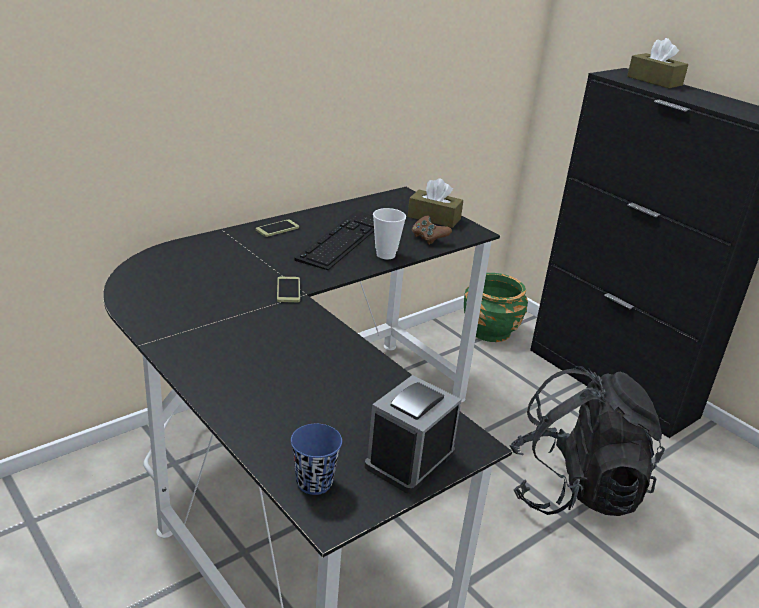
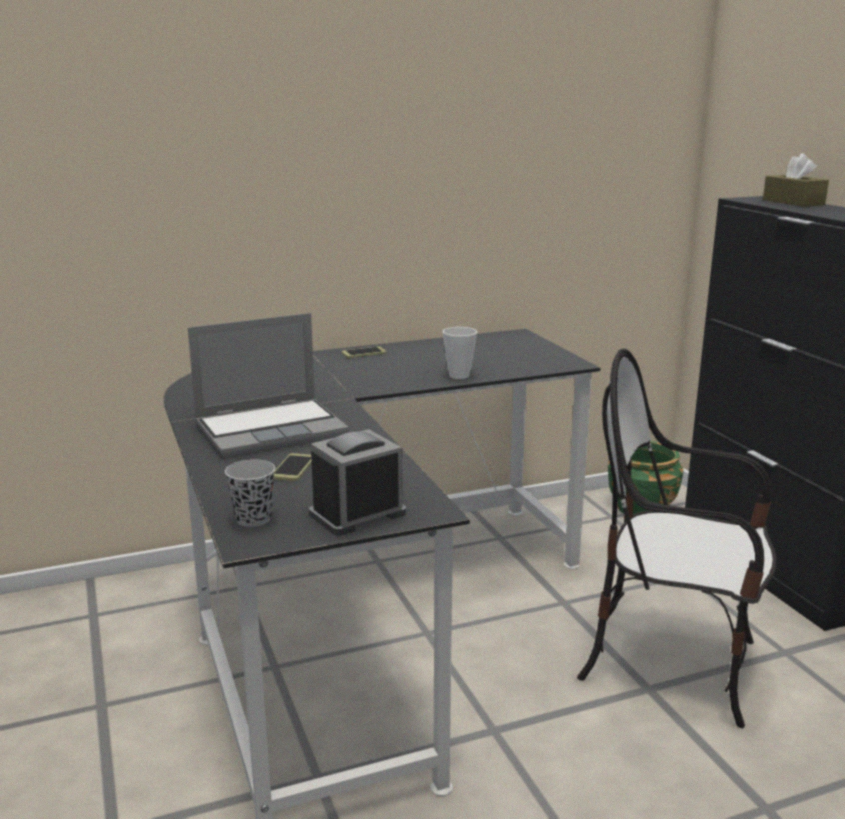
camera: 20 degrees right, 10 degrees down
(253, 347) = (272, 429): none -> laptop
(288, 290) = (338, 394): phone -> phone (293, 468)
(314, 482) = (253, 519): blue cup -> black cup
(343, 239) = (424, 363): keyboard -> none
(428, 238) = (516, 366): brown game controller -> none
(434, 218) = (536, 352): brown tissue box -> none
(574, 489) = (671, 664): black backpack -> chair

